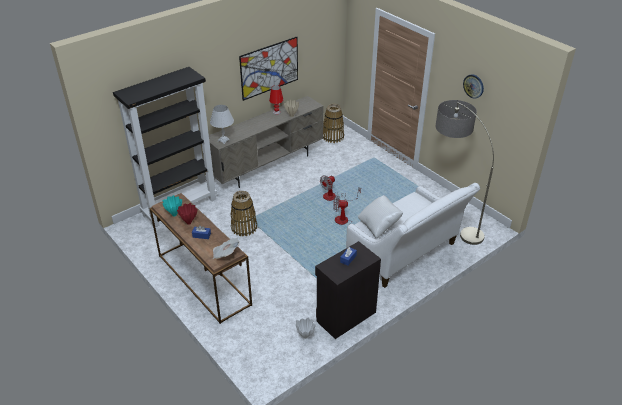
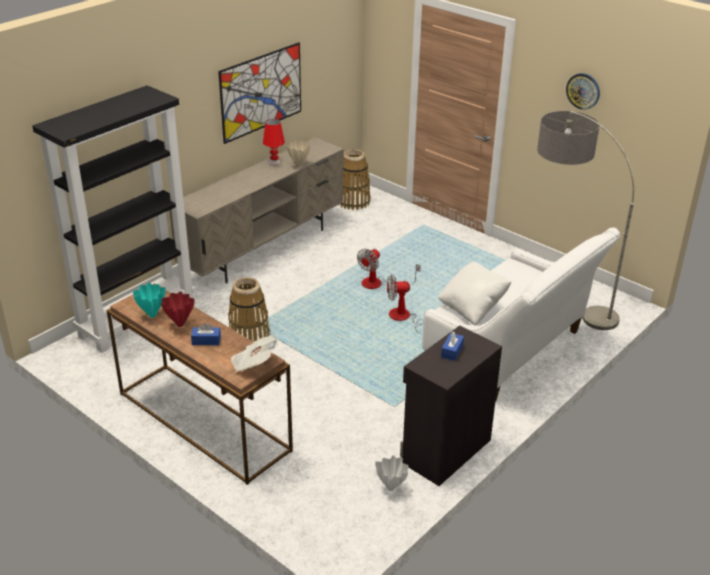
camera: 10 degrees left, 5 degrees down
(223, 140) = (202, 205): white table lamp -> none

